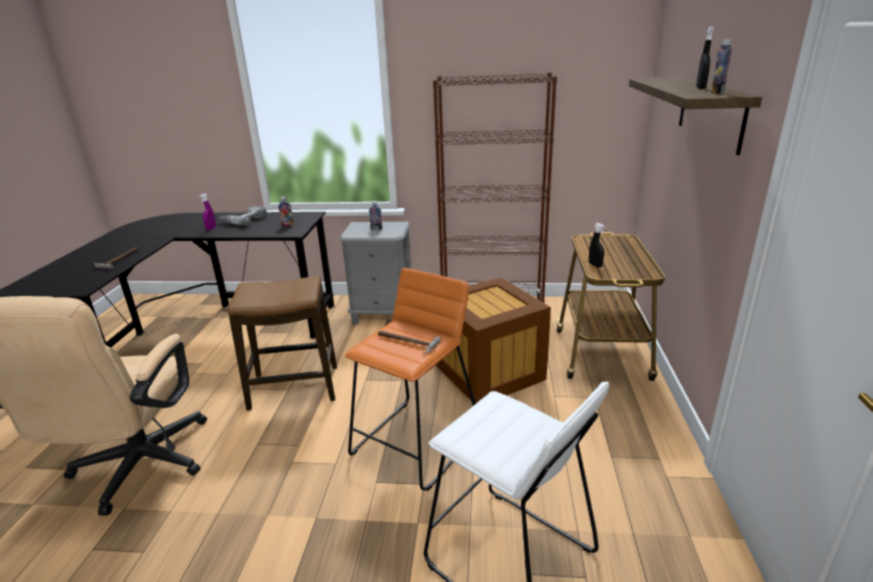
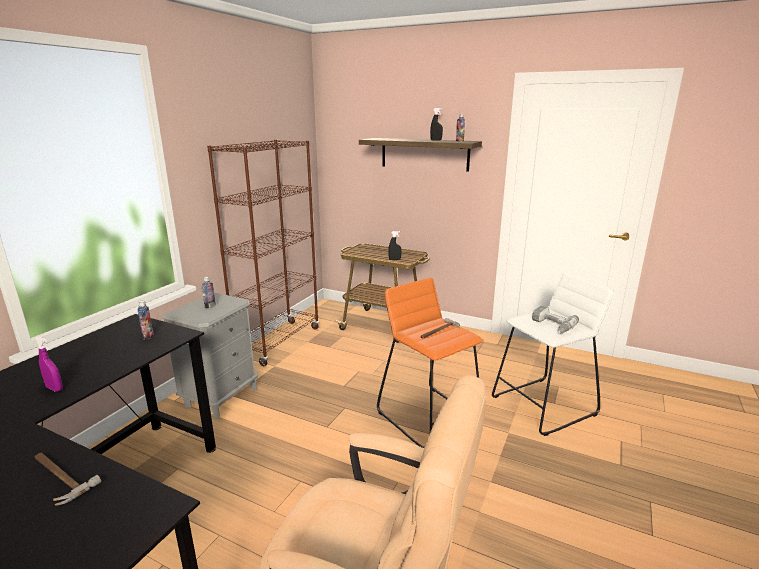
camera: 70 degrees left, 5 degrees down
(244, 220) = (65, 362): power drill -> power drill (551, 325)
(294, 388) = (301, 475): stool -> none
(489, 372) = (367, 367): crate -> none

